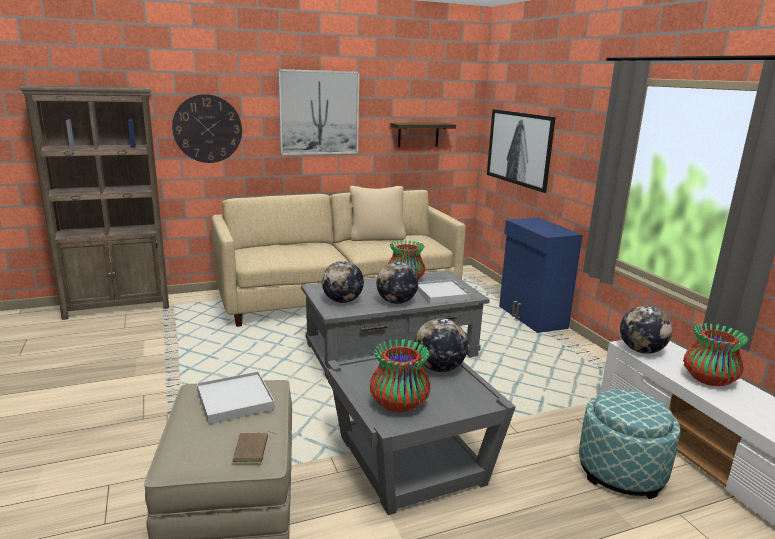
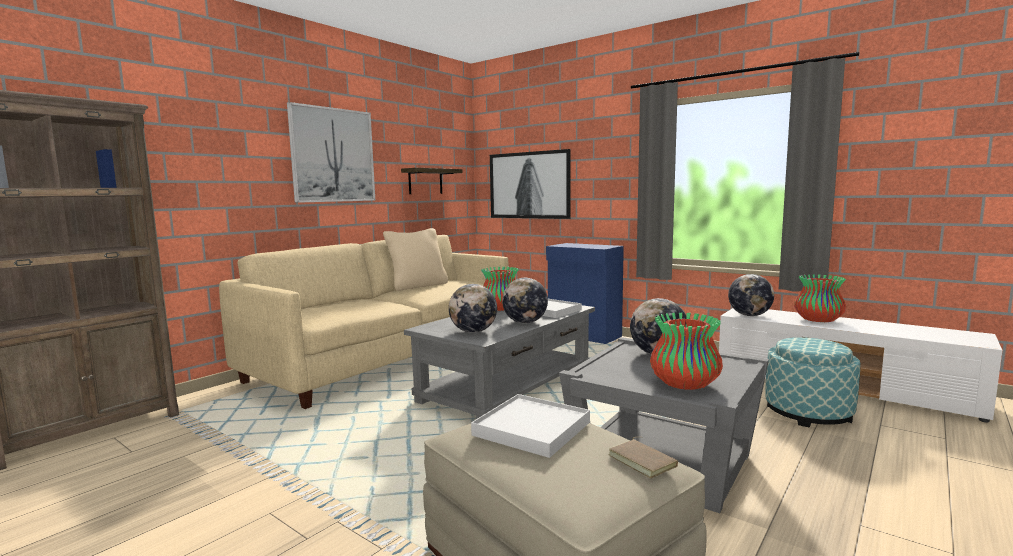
camera: 30 degrees left, 10 degrees down
(207, 129) = (206, 170): wall clock -> none

